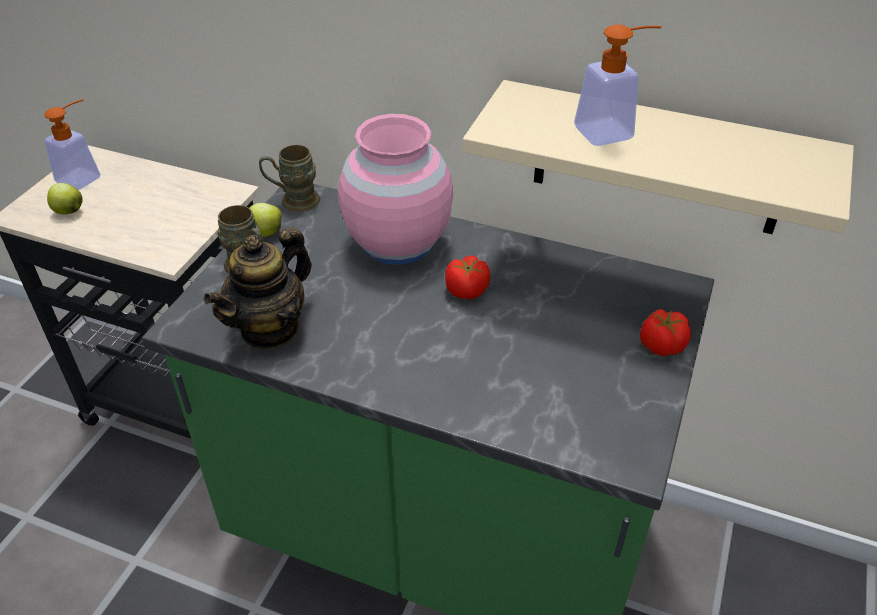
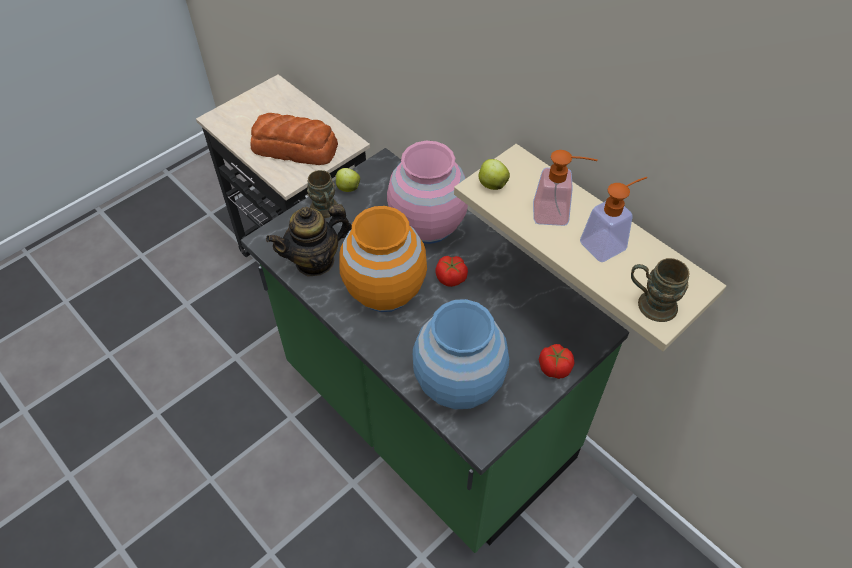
camera: 25 degrees right, 10 degrees up
(68, 211) = (244, 126): apple -> apple (492, 184)
(84, 176) = (265, 100): soap dispenser -> soap dispenser (608, 243)
(158, 217) = (295, 148): none -> bread
(293, 201) = (378, 168): brown mug -> brown mug (649, 304)
(390, 331) = (385, 290): none -> orange vase
(560, 405) = (459, 383): none -> blue vase

